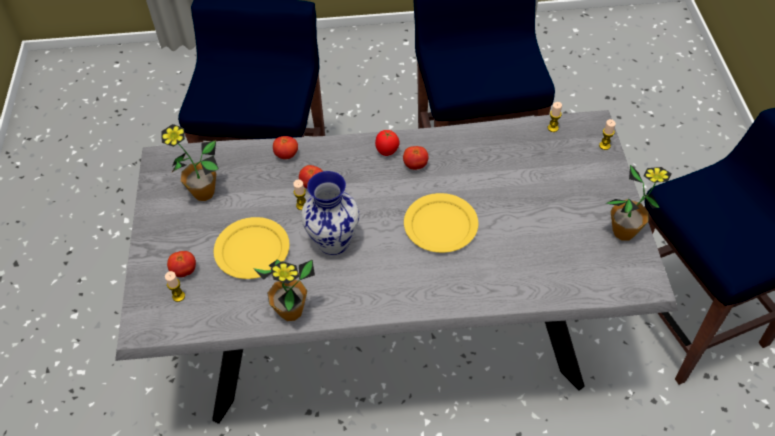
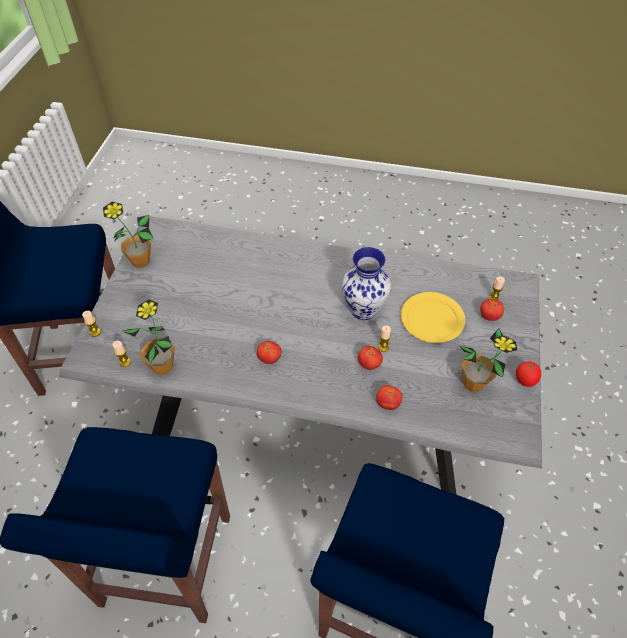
camera: 165 degrees left, 0 degrees up
(291, 311) = (407, 268): potted plant -> potted plant (163, 366)
(387, 152) = (290, 380): tomato -> tomato (524, 381)
(440, 225) = (273, 300): yellow plate -> none

